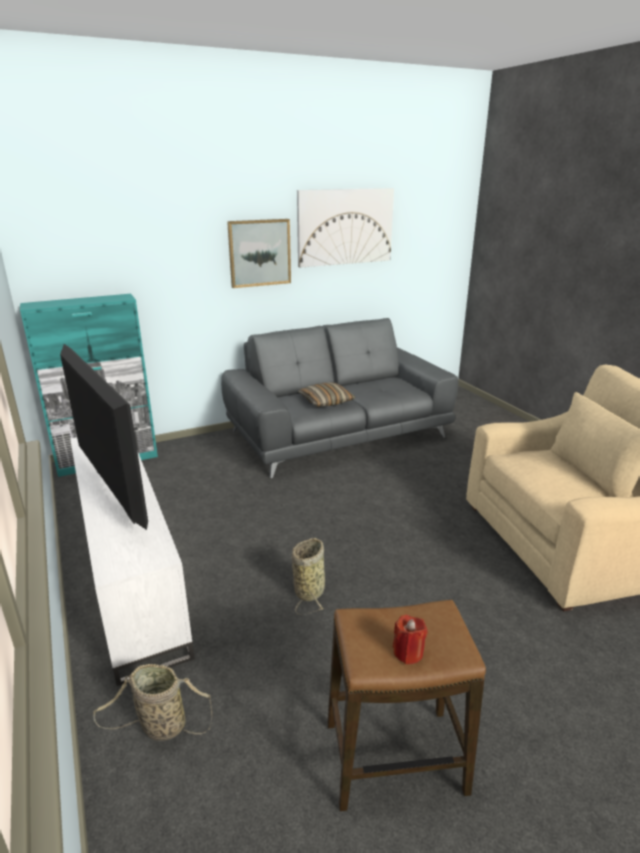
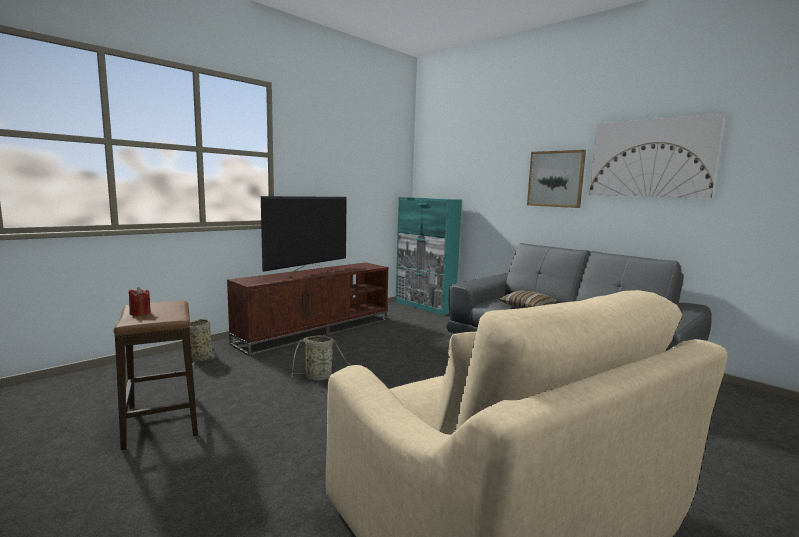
camera: 70 degrees right, 15 degrees down
(129, 573) = (316, 331): white tv stand -> brown tv stand

